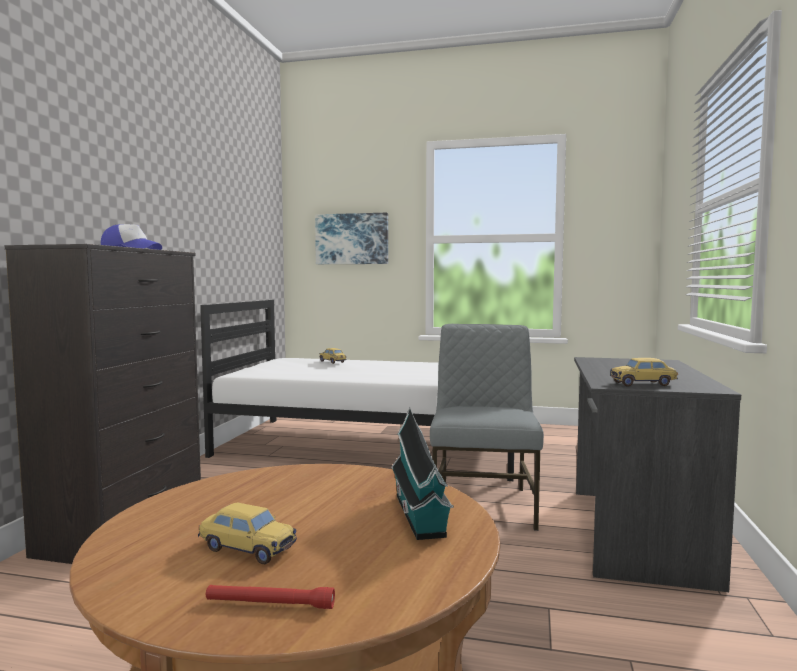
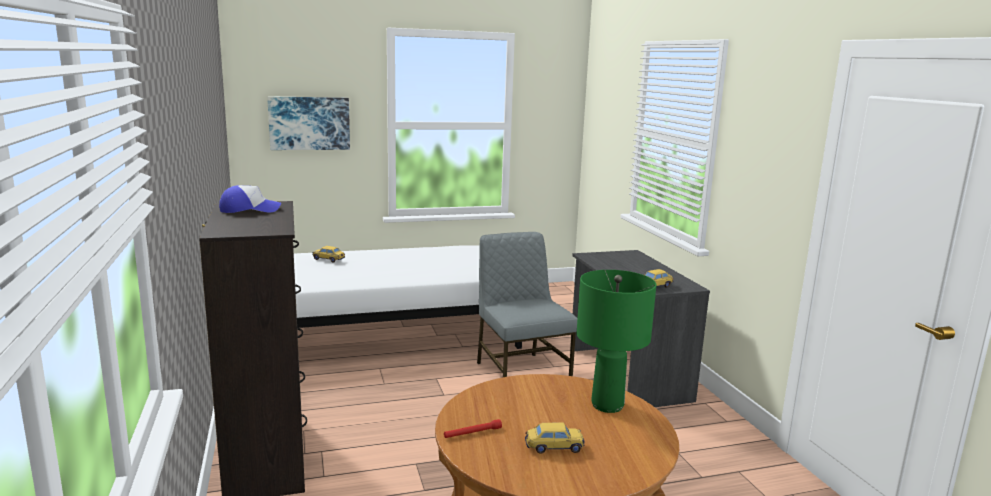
camera: 30 degrees left, 10 degrees up
(269, 604) = (610, 470): red flashlight -> red flashlight (472, 433)
(420, 517) = (606, 405): toy house -> green table lamp

